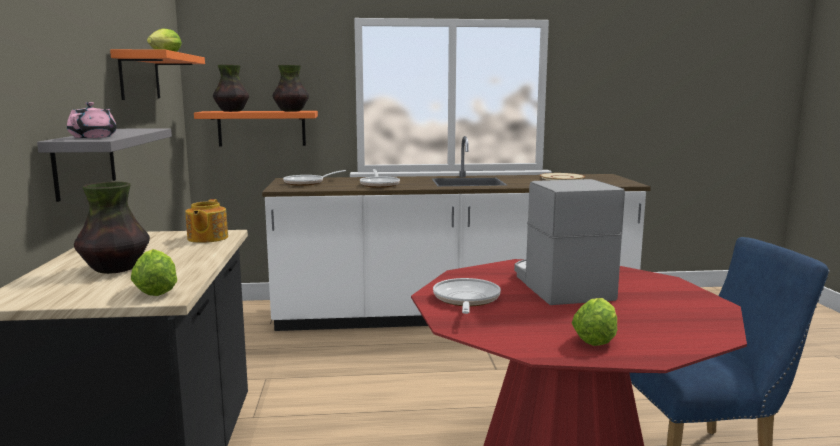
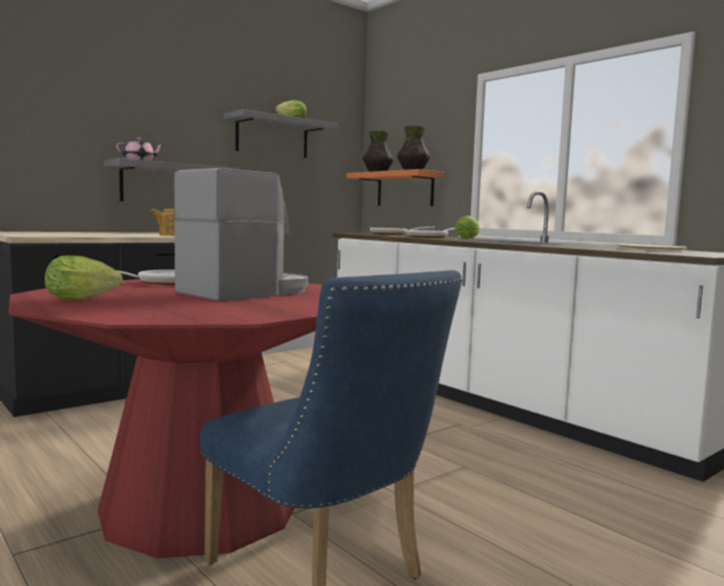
camera: 55 degrees right, 5 degrees down
(115, 269) = (78, 233): vase -> none
(139, 76) = (272, 137): orange shelf -> grey shelf
(156, 290) = (36, 235): lettuce -> lettuce (468, 239)

